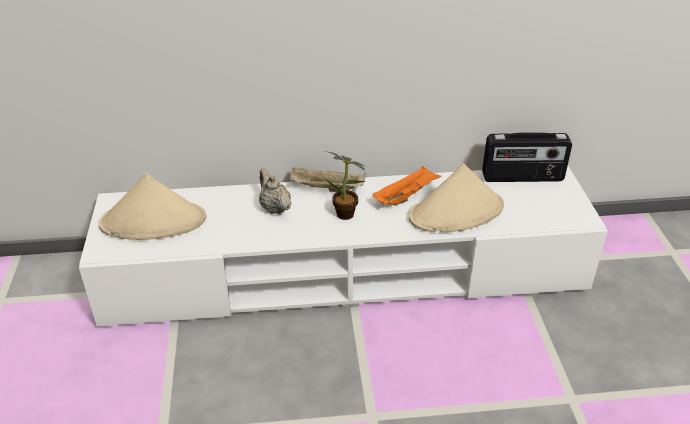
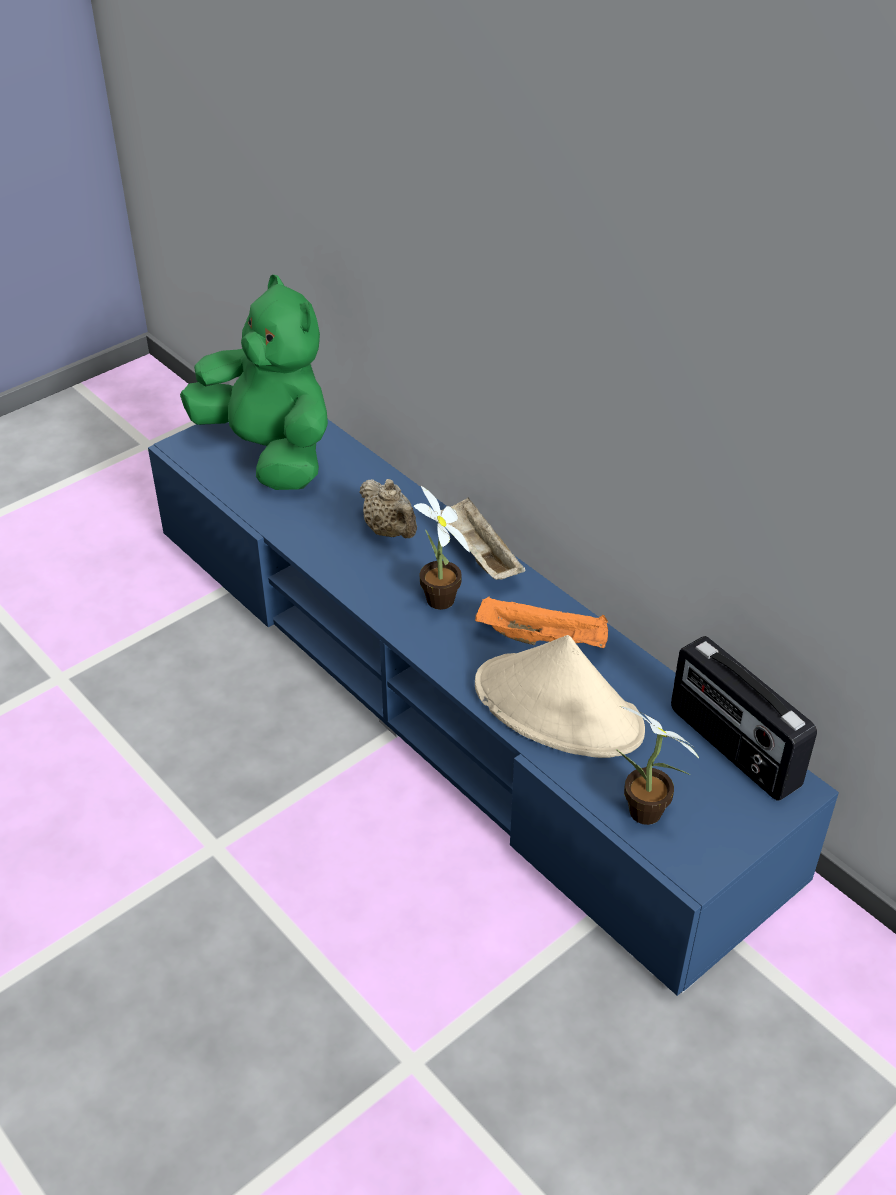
camera: 55 degrees right, 5 degrees up
(154, 221) = (270, 452): beige hat -> green plush toy
(274, 208) = (390, 531): beige teapot -> beige teapot turned 120 degrees clockwise
(346, 273) = (449, 692): white tv stand -> blue tv stand
(545, 217) = (649, 816): none -> potted plant

